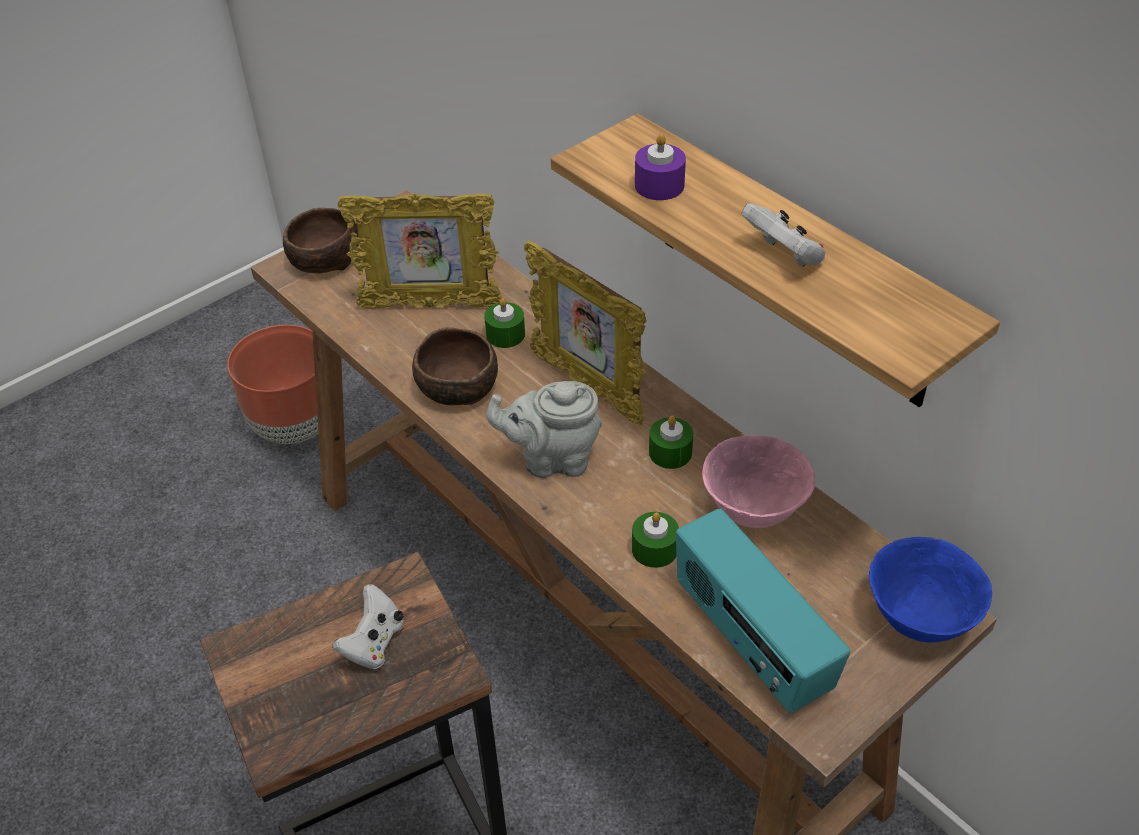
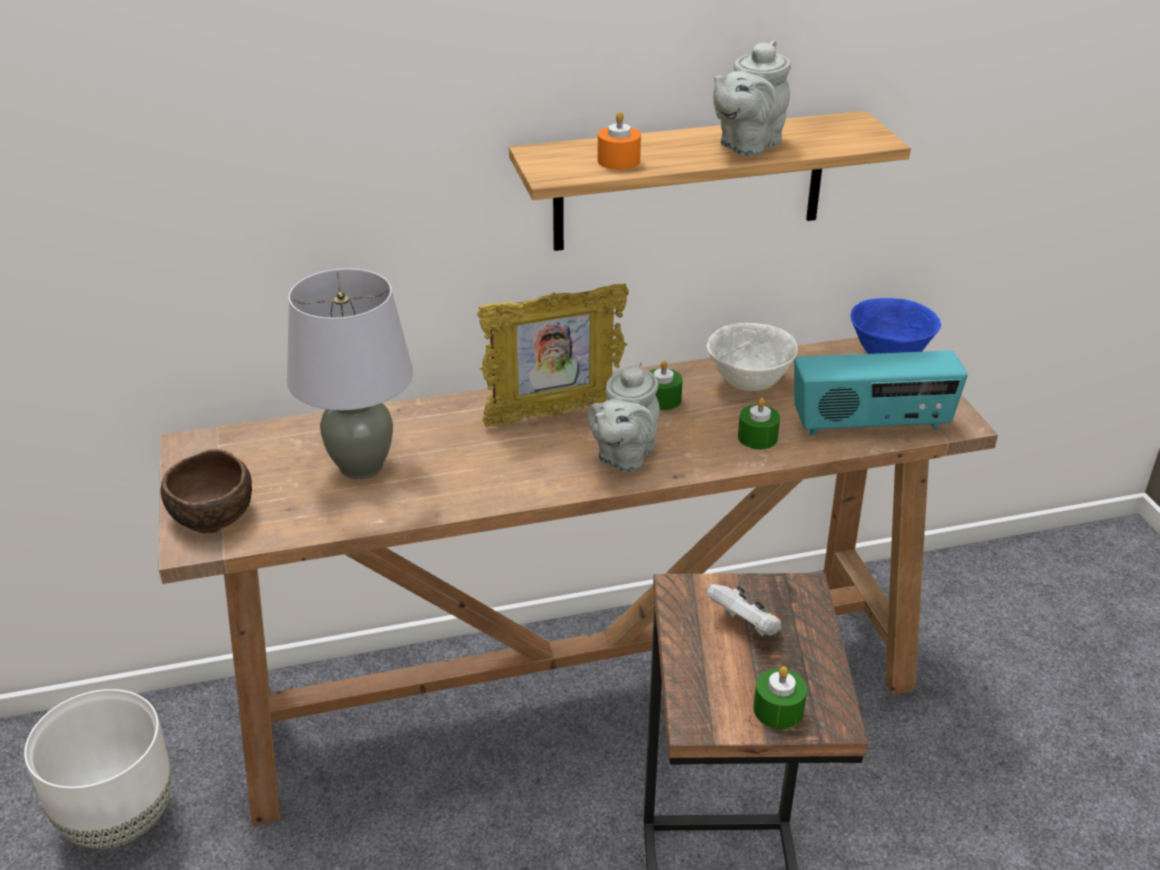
camera: 65 degrees left, 10 degrees down
(296, 426) = (119, 818): brown planter -> white planter
(430, 306) = (360, 466): picture frame -> grey table lamp
(459, 388) = (492, 480): brown bowl -> none
(505, 334) = (445, 436): green candle -> green candle (778, 709)
(659, 185) = (618, 161): purple candle -> orange candle
(753, 509) = (748, 383): pink bowl -> white bowl
(784, 256) = (746, 145): white game controller -> grey teapot

